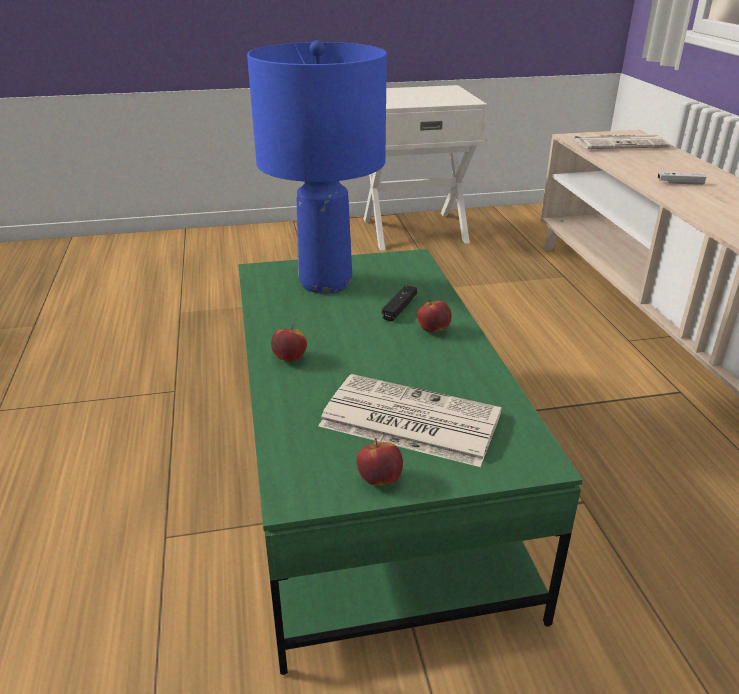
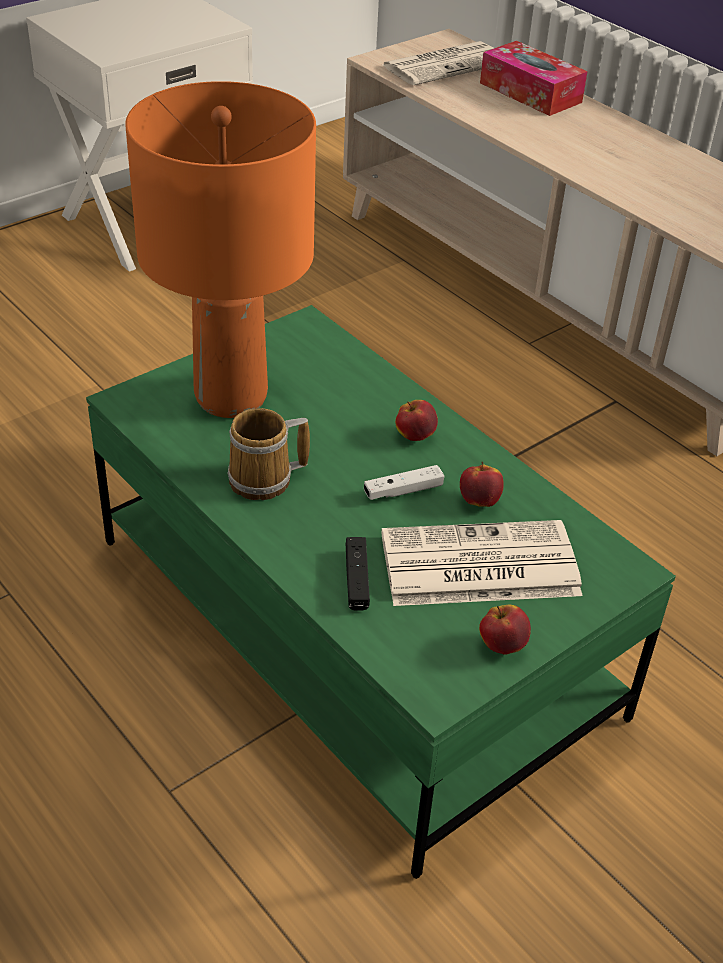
camera: 30 degrees left, 10 degrees up
(289, 359) = (287, 528): apple -> apple (479, 501)
(302, 329) = (265, 480): none -> mug
(326, 283) = (232, 397): blue table lamp -> orange table lamp
(399, 308) = (353, 414): black game controller -> black game controller (357, 580)
(675, 162) = (530, 92): none -> tissue box
(680, 183) = (557, 133): white game controller -> white game controller (403, 491)

